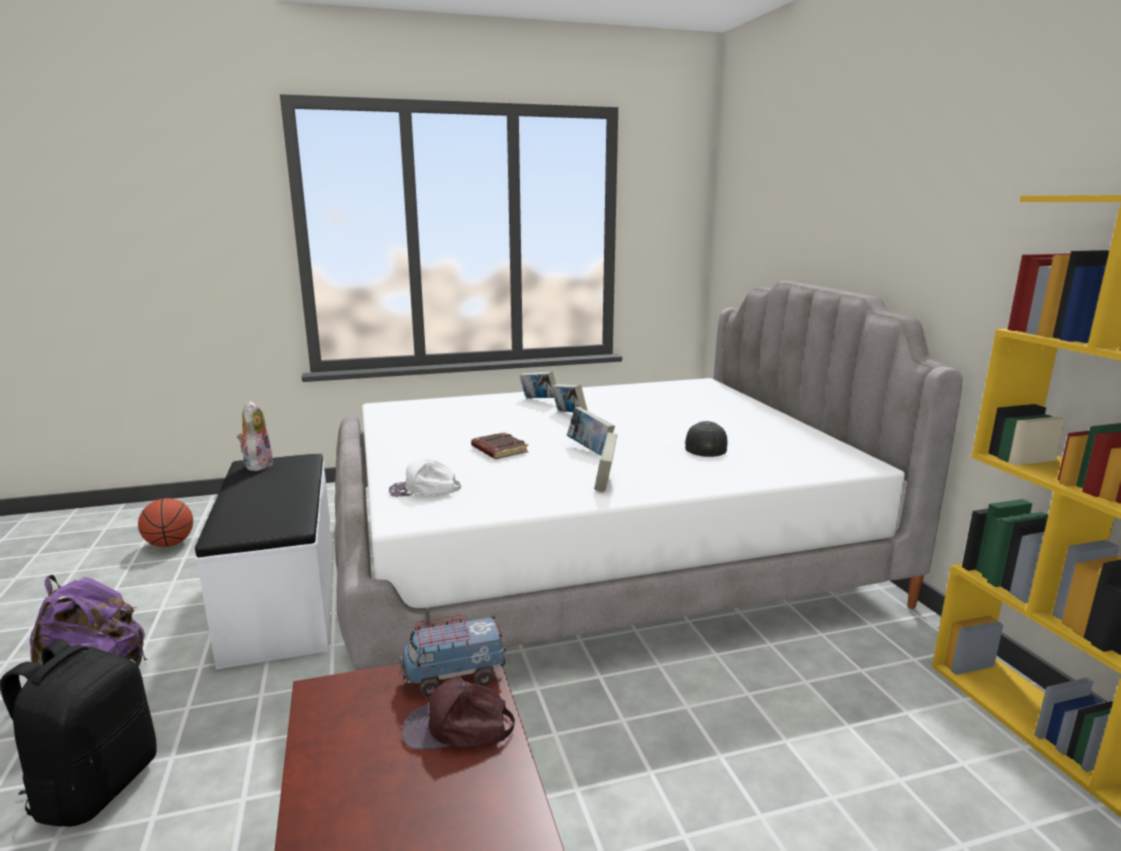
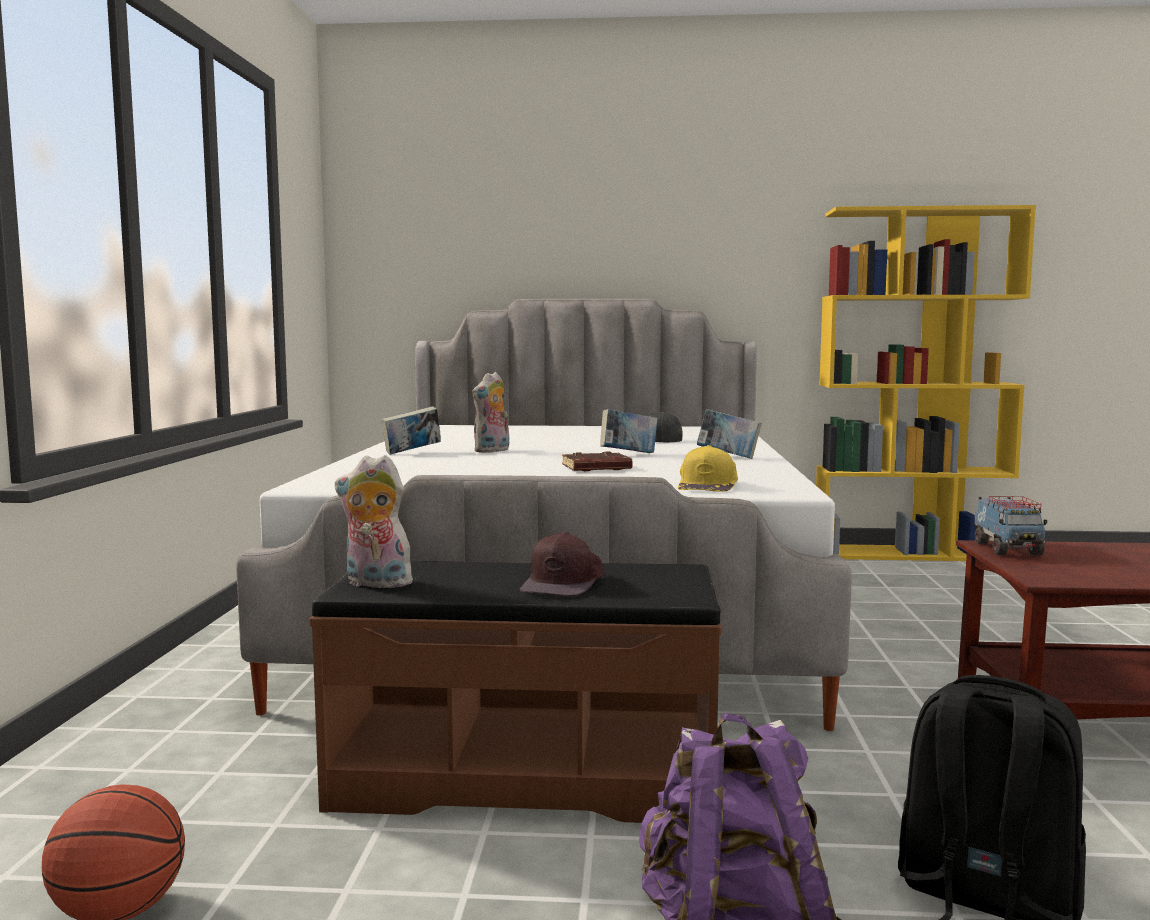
camera: 70 degrees left, 10 degrees down
(285, 598) = (525, 776): white bench -> brown bench
(424, 490) = (709, 486): white cap -> yellow cap
(458, 728) = (1078, 552): brown cap -> brown cap (565, 583)
(569, 415) = (492, 451): book -> plush toy

